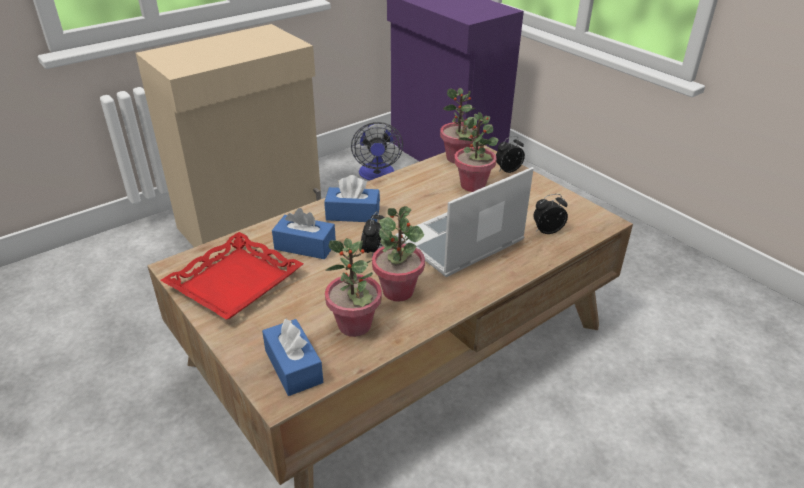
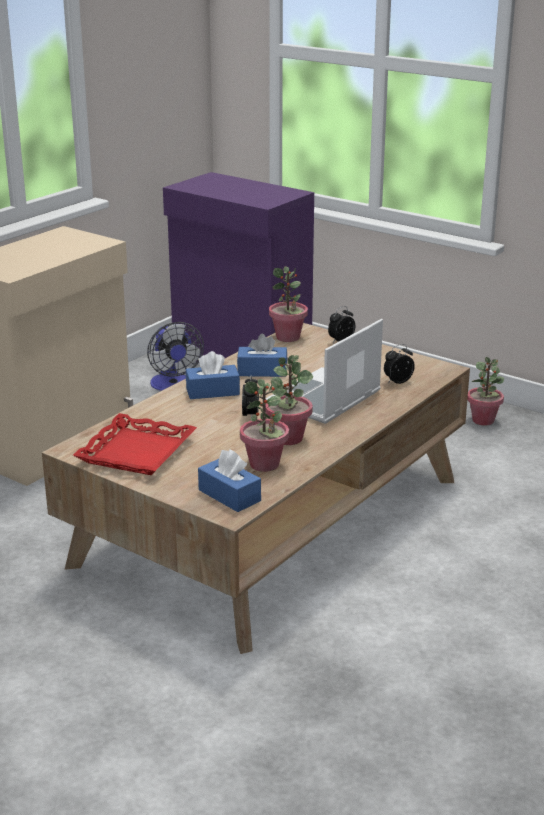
camera: 15 degrees left, 10 degrees down
(305, 246) = (183, 420): blue tissue box -> blue tissue box (262, 371)
(473, 185) = (314, 357): potted plant -> potted plant (483, 420)

